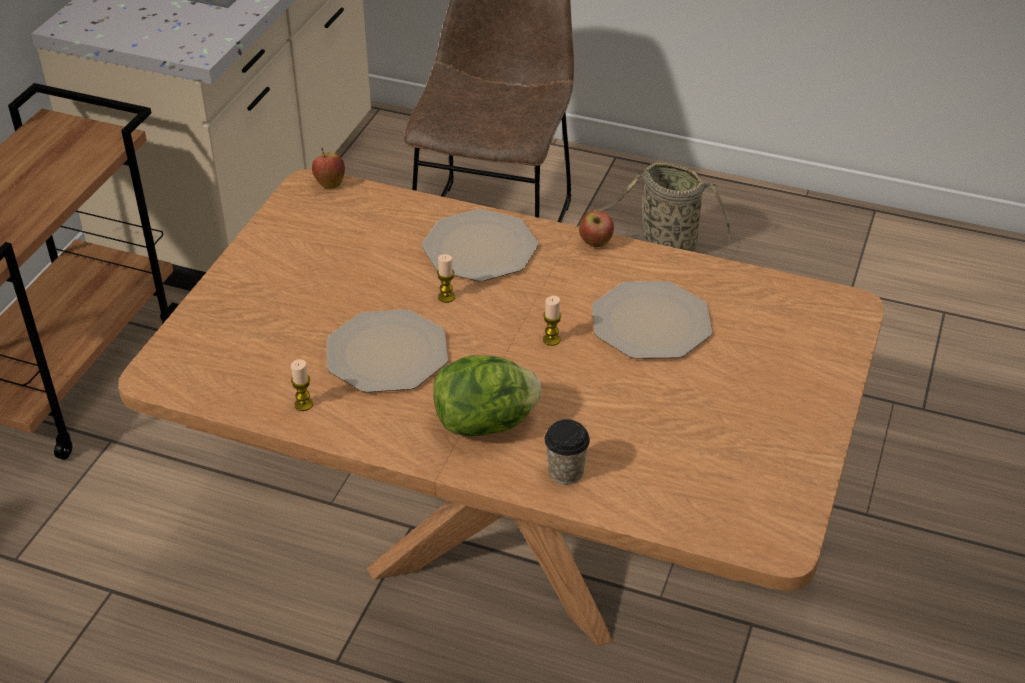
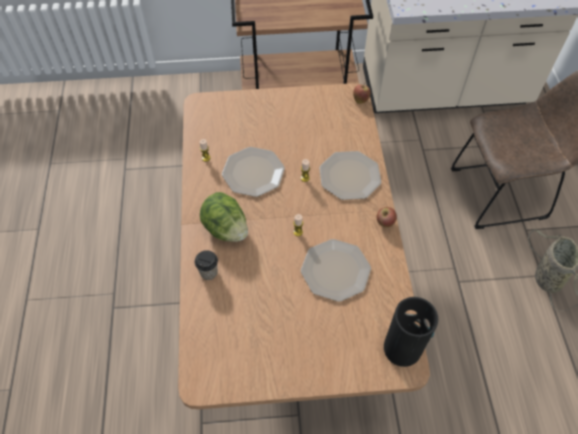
camera: 65 degrees right, 15 degrees up
(817, 300) = (403, 347): none -> vase

